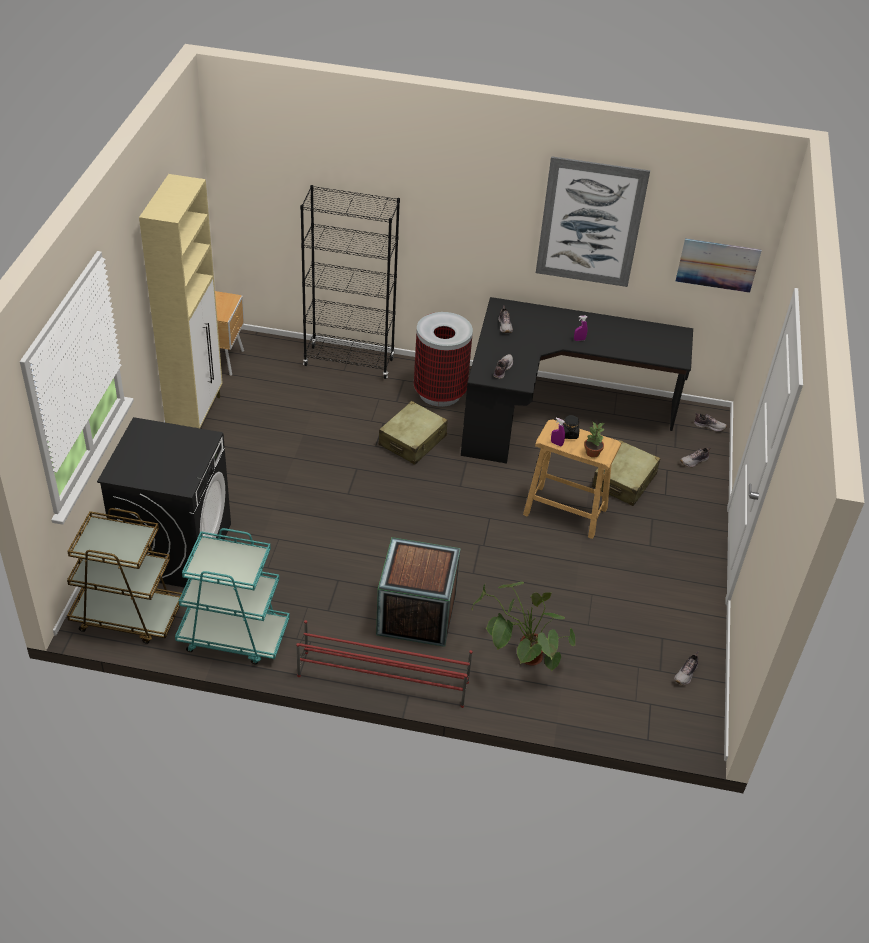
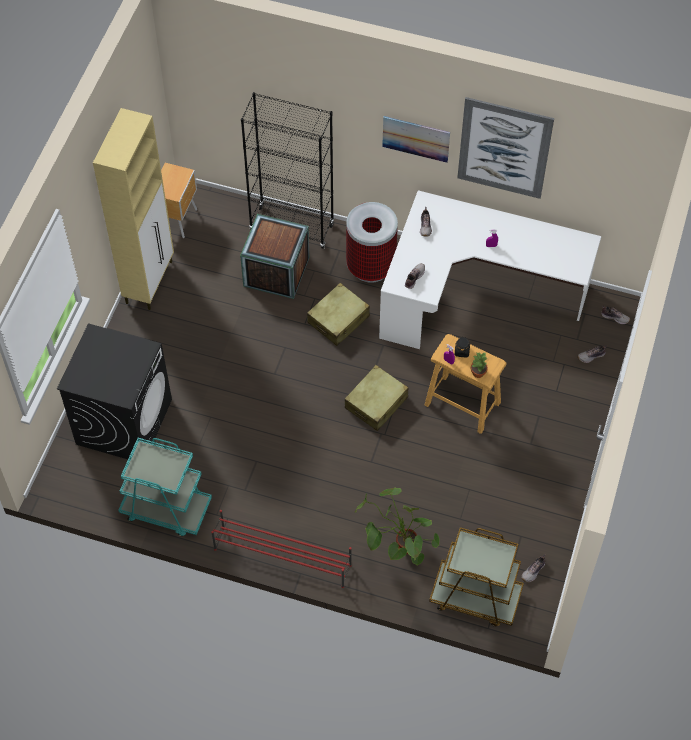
camera: 10 degrees right, 15 degrees up
(127, 616) = (82, 484): brown cart -> brown cart (475, 597)
(416, 614) = (317, 498): crate -> crate (276, 271)
(557, 413) = (475, 295): black desk -> white desk
(624, 481) = (522, 374): beige suitcase -> beige suitcase (376, 403)
(717, 265) = (620, 193): picture -> picture (416, 138)

